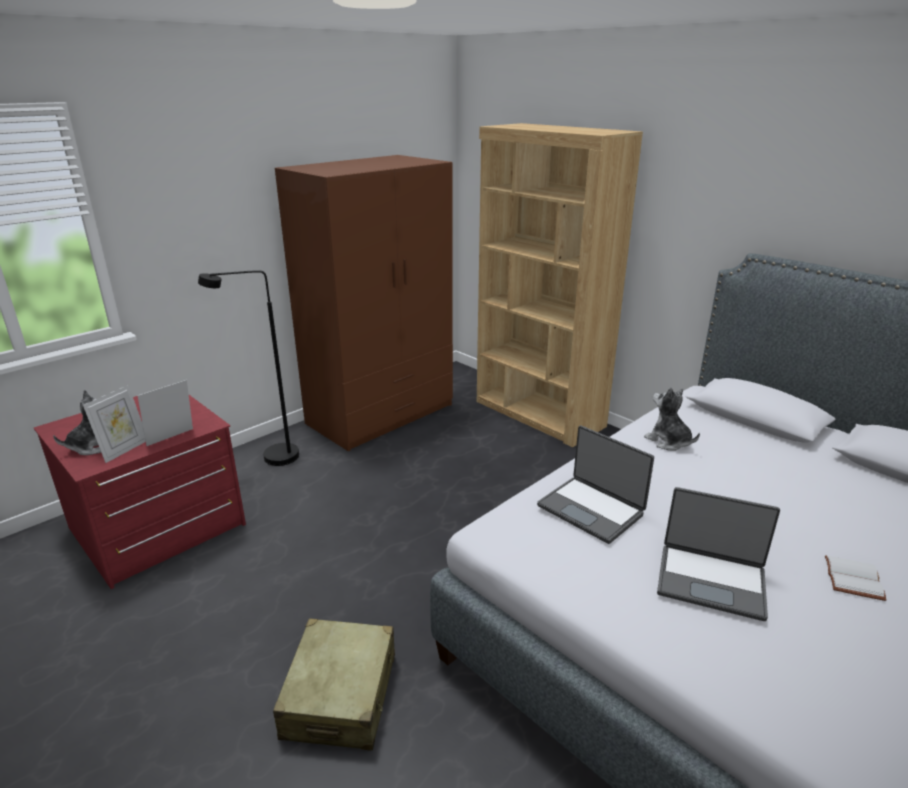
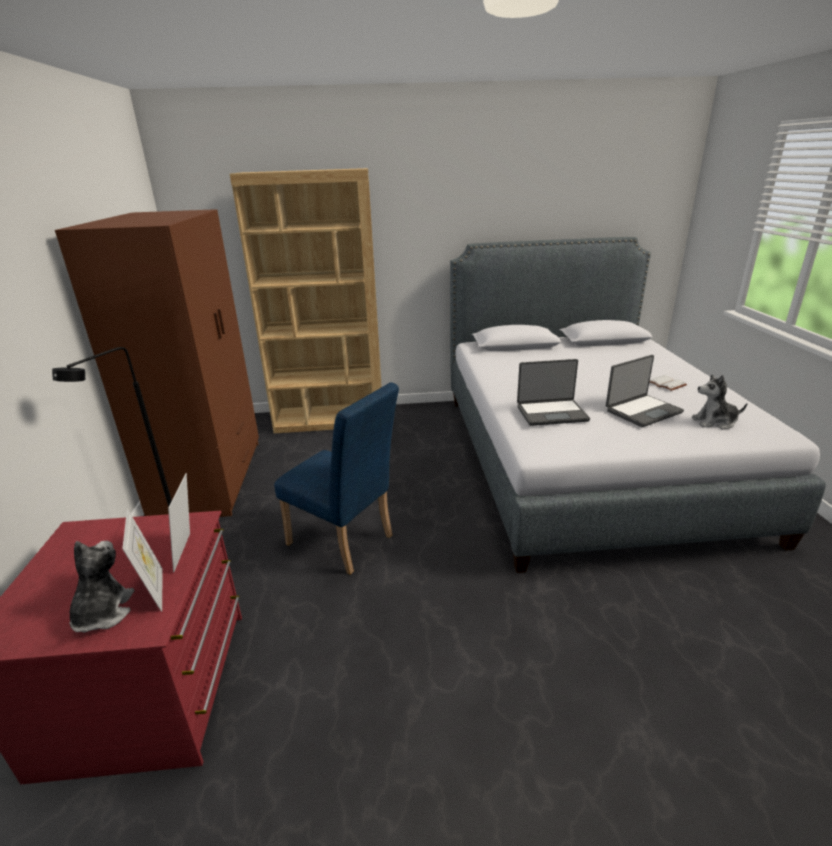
camera: 50 degrees left, 0 degrees up
(341, 696) = (509, 637): beige suitcase -> none
(373, 524) = (345, 543): none -> blue chair
(668, 441) = (508, 371): plush toy -> plush toy (715, 422)

